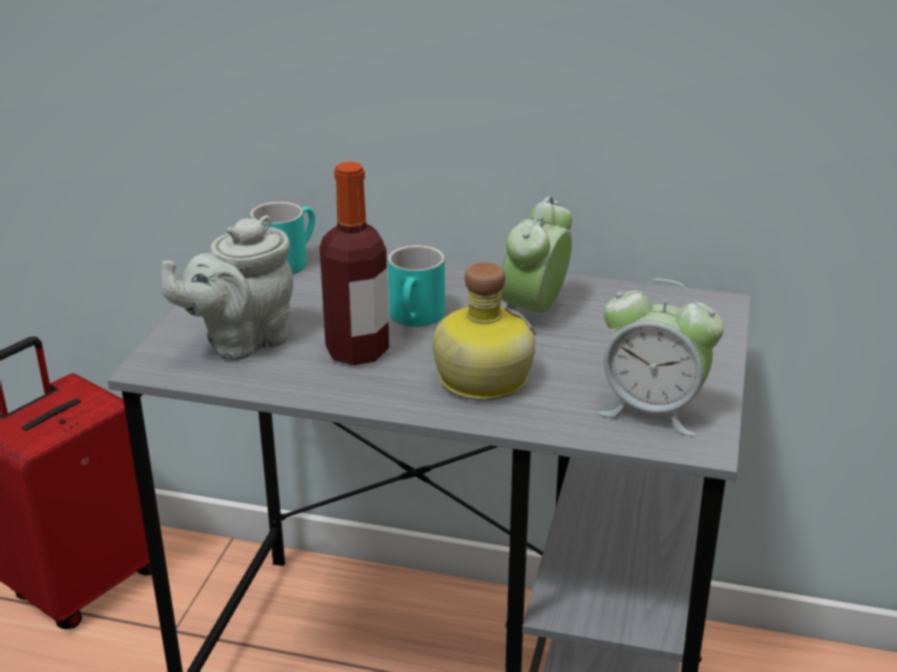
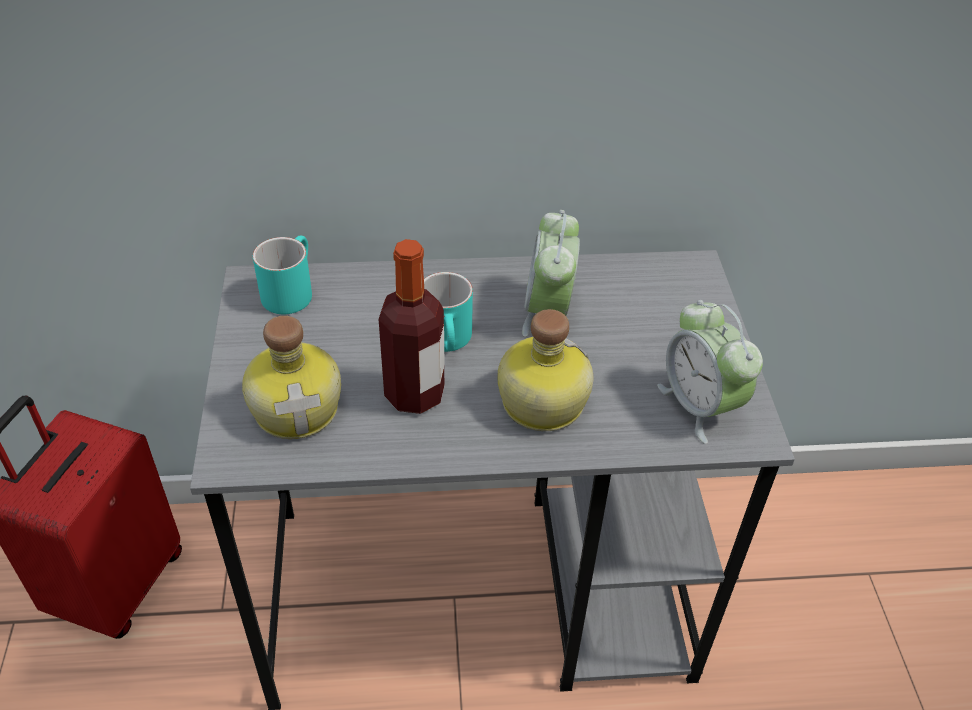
camera: 20 degrees left, 15 degrees up
(241, 342) = (298, 407): grey teapot -> bottle
(652, 410) = (700, 406): alarm clock -> alarm clock turned 60 degrees clockwise

